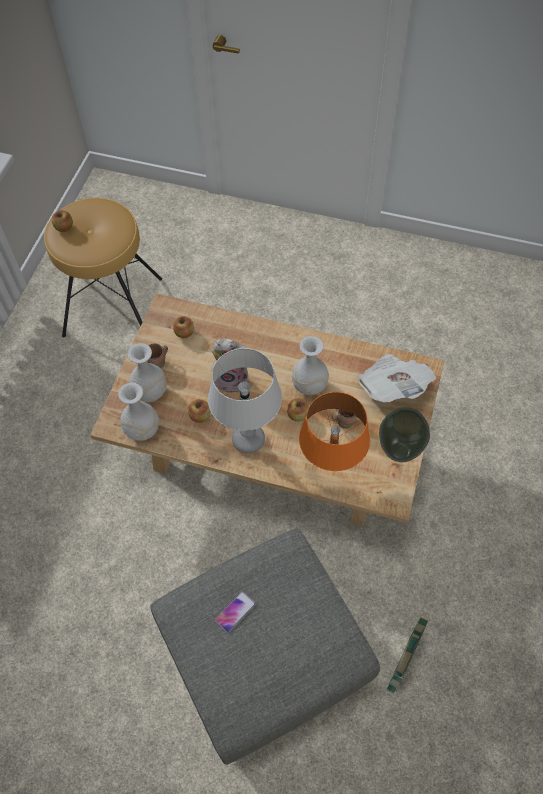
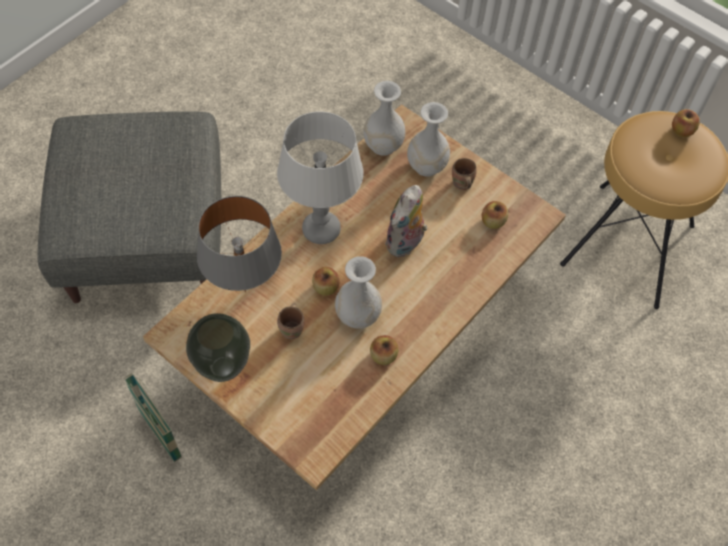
camera: 110 degrees right, 0 degrees up
(200, 416) = (373, 198): apple -> apple (383, 356)
(235, 612) = (158, 163): phone -> none
(330, 467) = (245, 291): orange table lamp -> grey table lamp
(392, 387) = (308, 403): newspaper -> none
(402, 663) = (62, 347): basket -> basket (160, 434)

